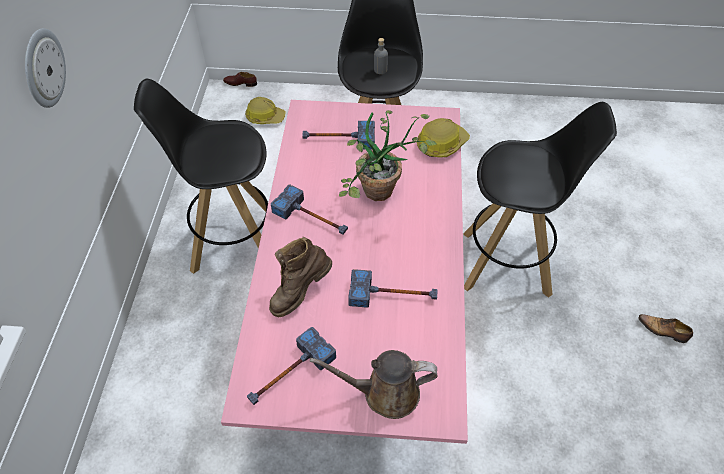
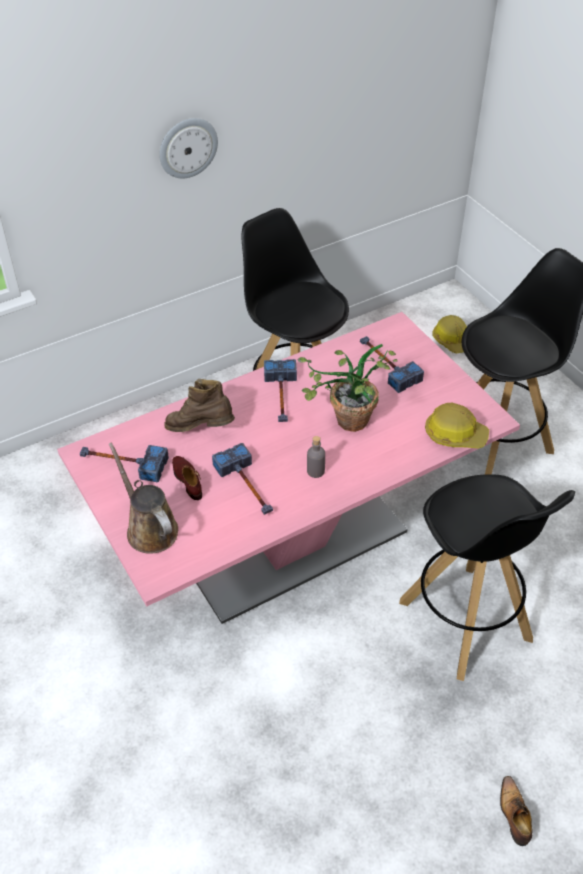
camera: 55 degrees right, 5 degrees down
(240, 83) = (473, 300): brown shoe -> brown shoe (187, 480)
(380, 70) = (507, 345): grey bottle -> grey bottle (315, 471)

